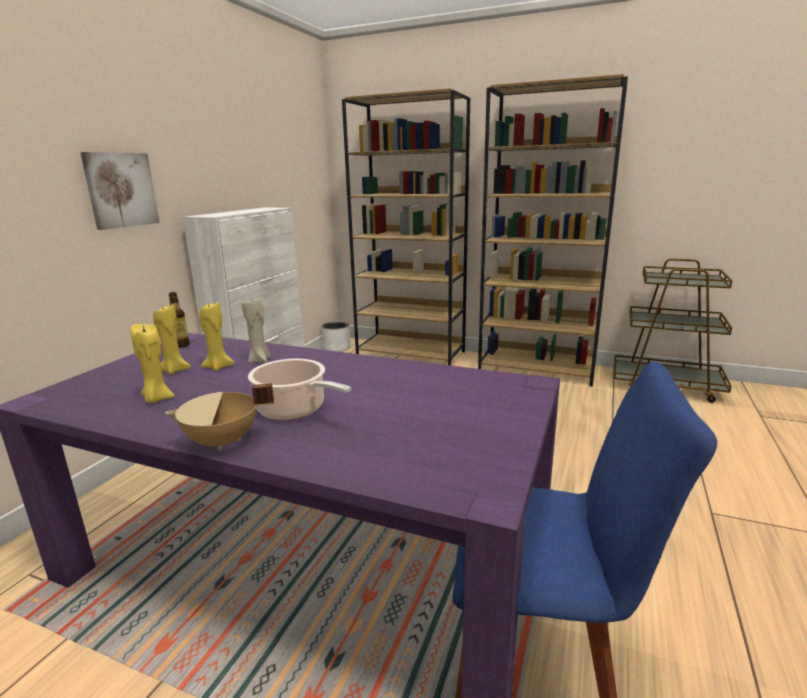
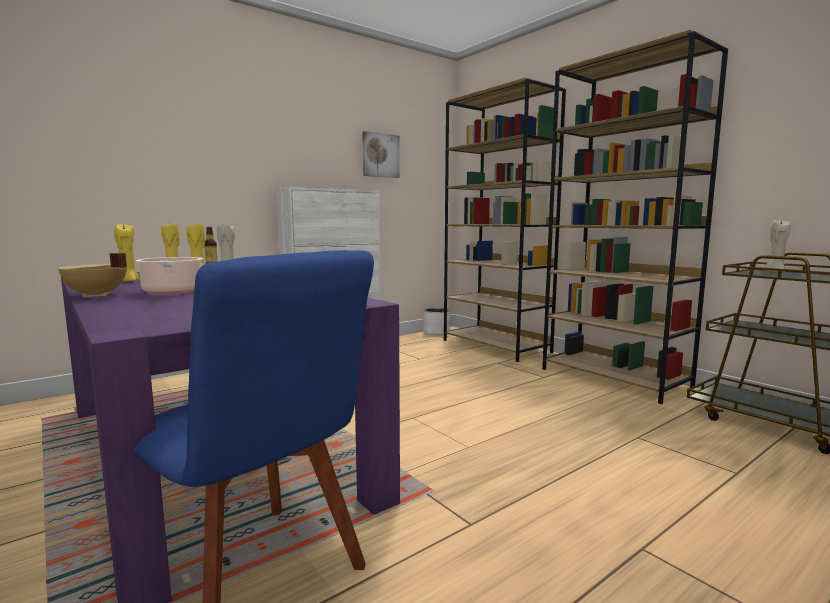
camera: 30 degrees right, 10 degrees down
(120, 190) = (225, 163): picture -> picture (380, 155)
(666, 275) = (774, 272): none -> beige candle

